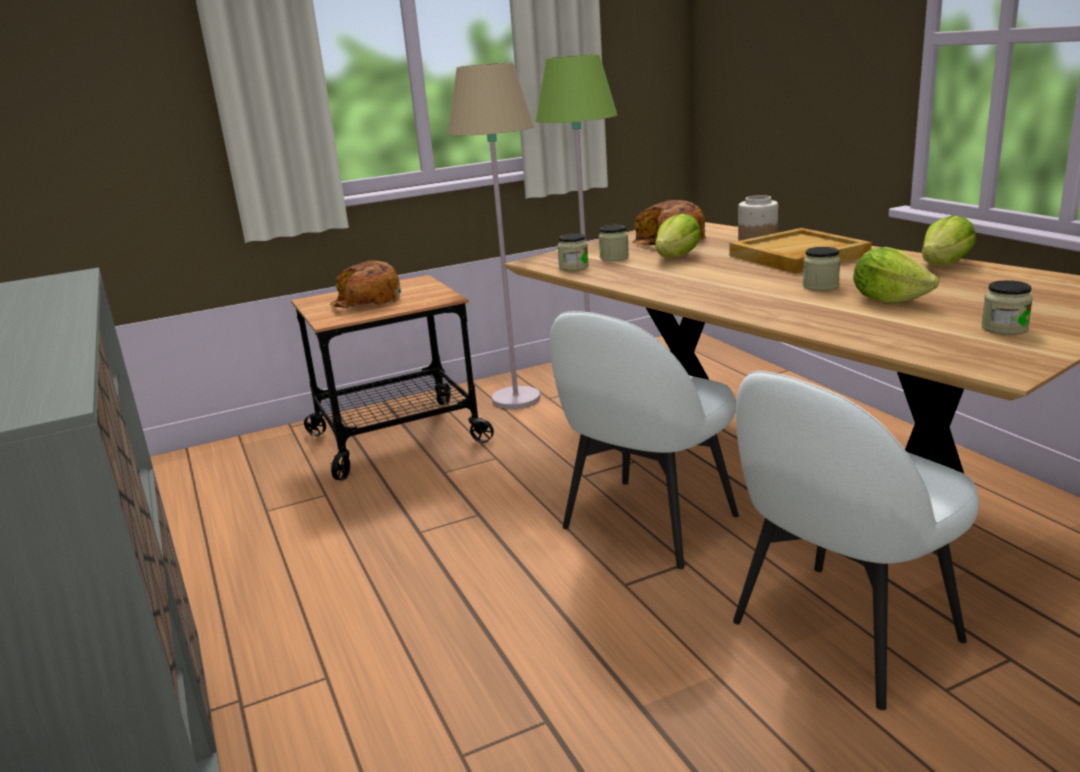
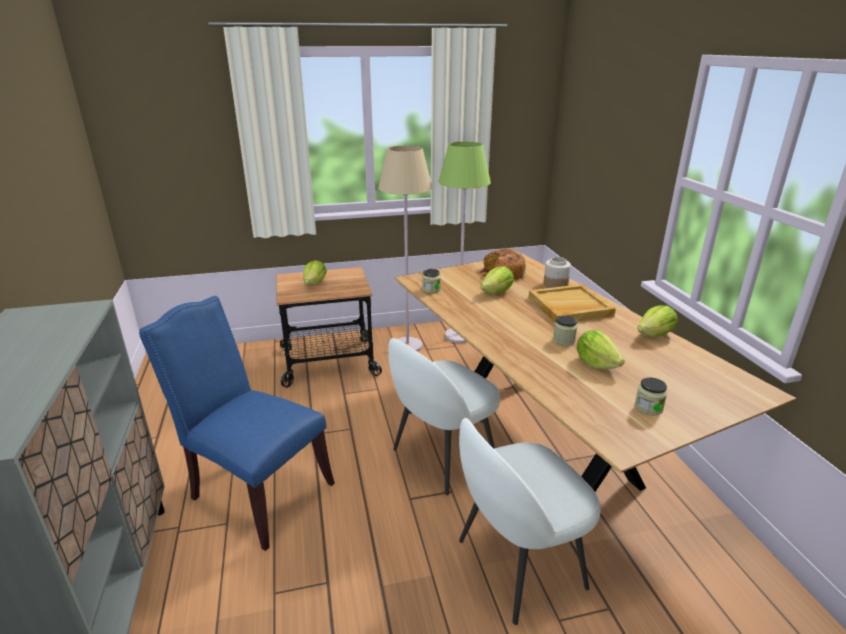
camera: 10 degrees right, 5 degrees up
(357, 624) = (256, 491): none -> blue chair
(365, 301) = (315, 284): bread -> lettuce
(614, 258) = (459, 285): jar -> none

